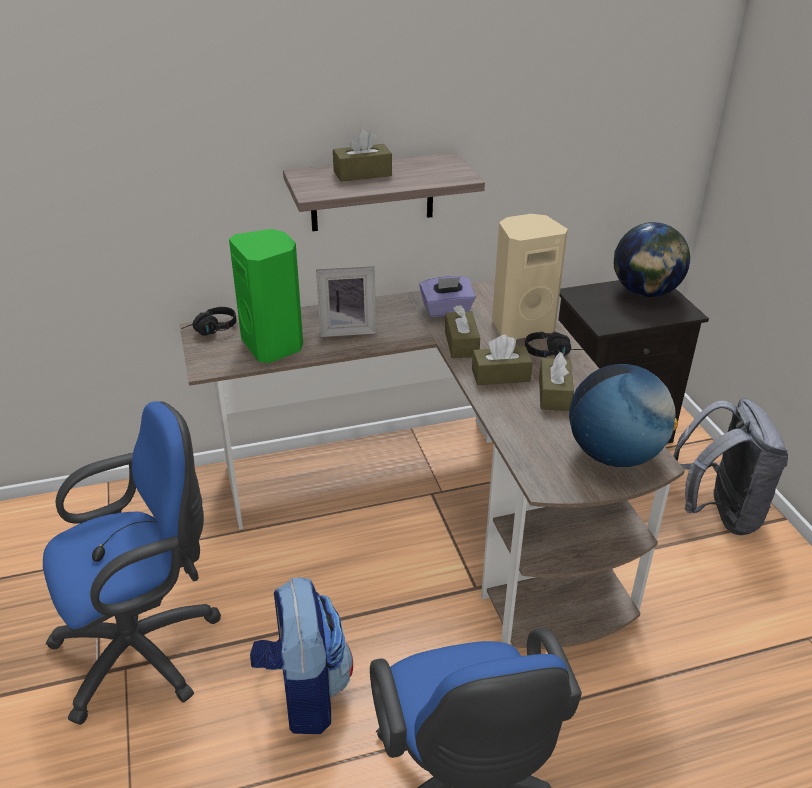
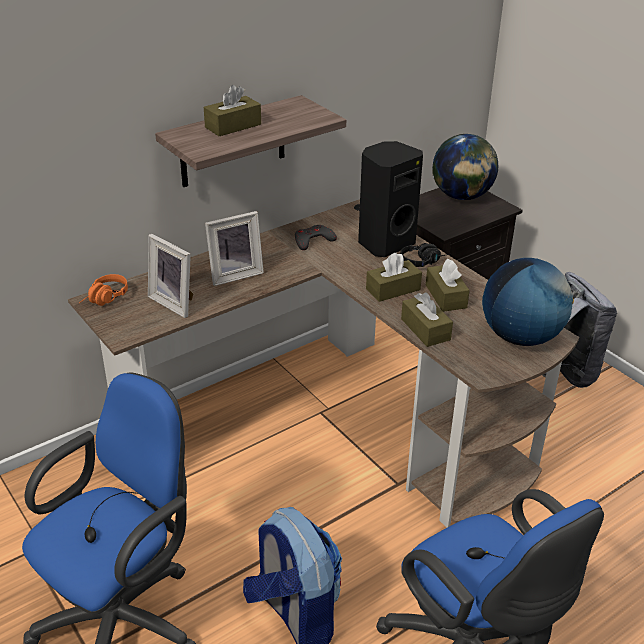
camera: 20 degrees left, 0 degrees up
(211, 330) = (104, 299): black headphones -> orange headphones
(274, 346) = (175, 302): green speaker -> picture frame
(447, 310) = (313, 241): purple tissue box -> grey game controller
(461, 344) = (343, 268): brown tissue box -> brown tissue box (425, 329)
(521, 326) = (385, 243): beige speaker -> black speaker

